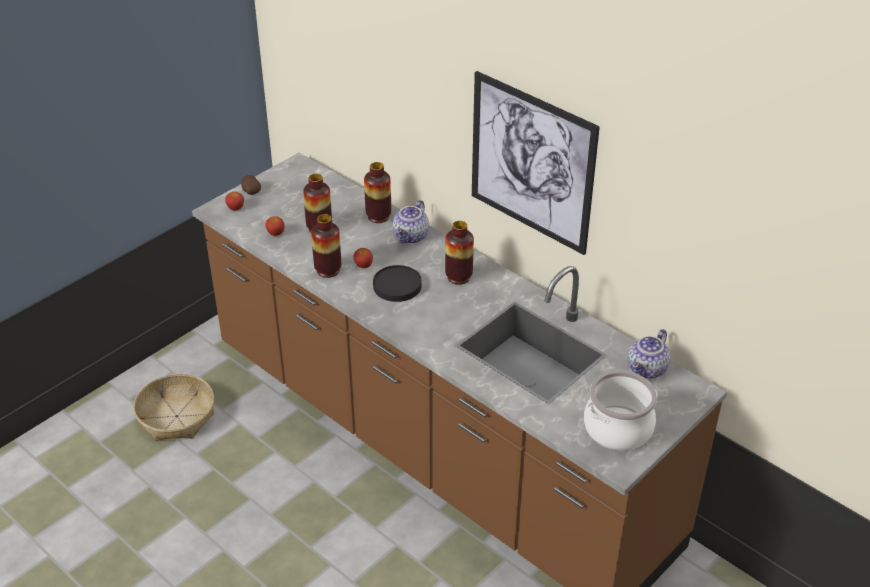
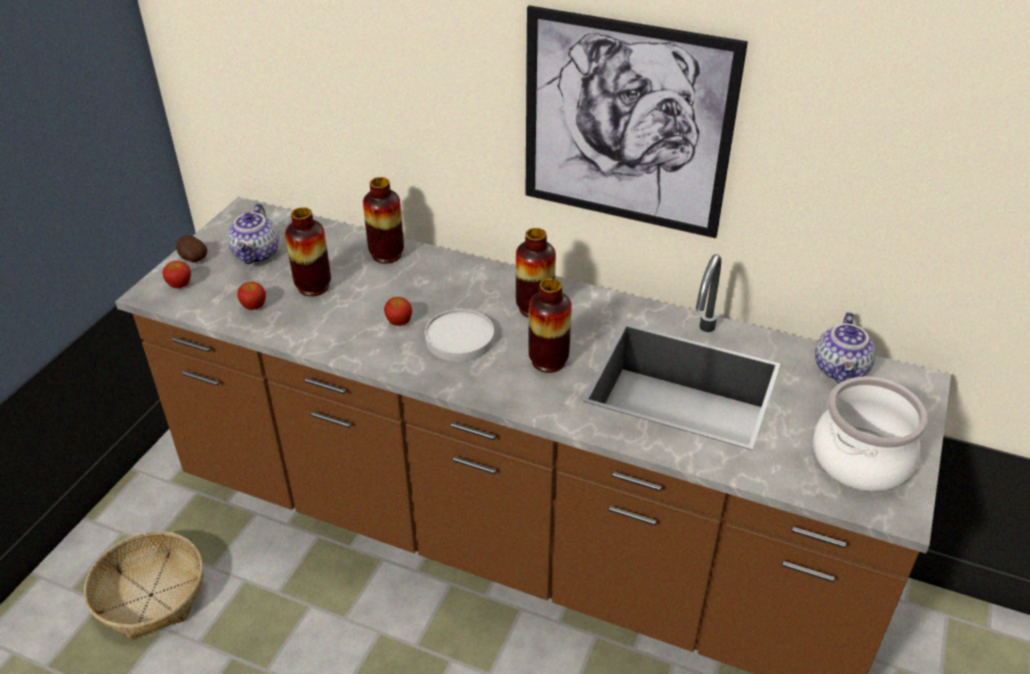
camera: 20 degrees left, 0 degrees up
(328, 270) = (353, 340): vase -> vase (548, 361)
(397, 285) = (459, 338): black plate -> white plate
(411, 237) = (444, 271): teapot -> teapot (257, 254)

